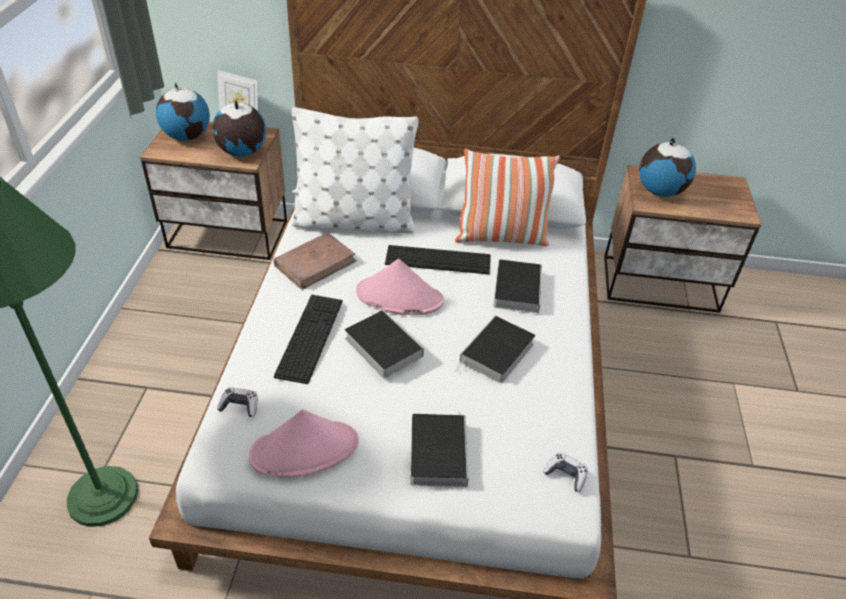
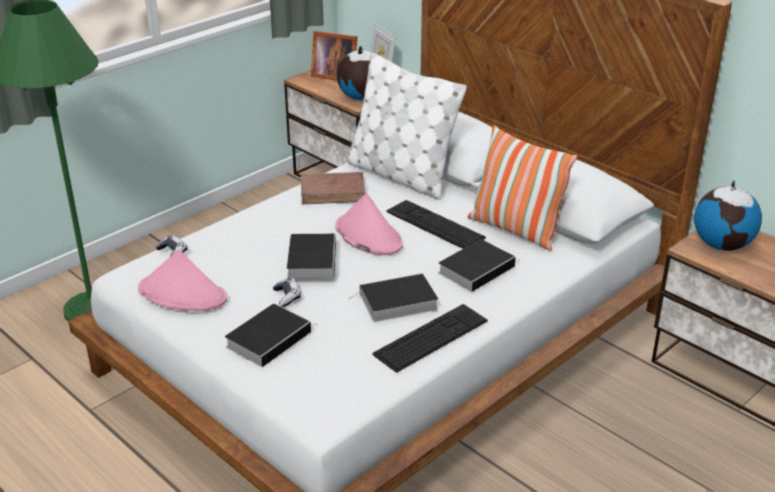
camera: 40 degrees right, 10 degrees down
(187, 136) = (333, 76): globe -> picture frame
(310, 337) = (267, 233): keyboard -> keyboard (431, 337)
(565, 475) = (345, 398): game controller -> game controller (287, 296)

